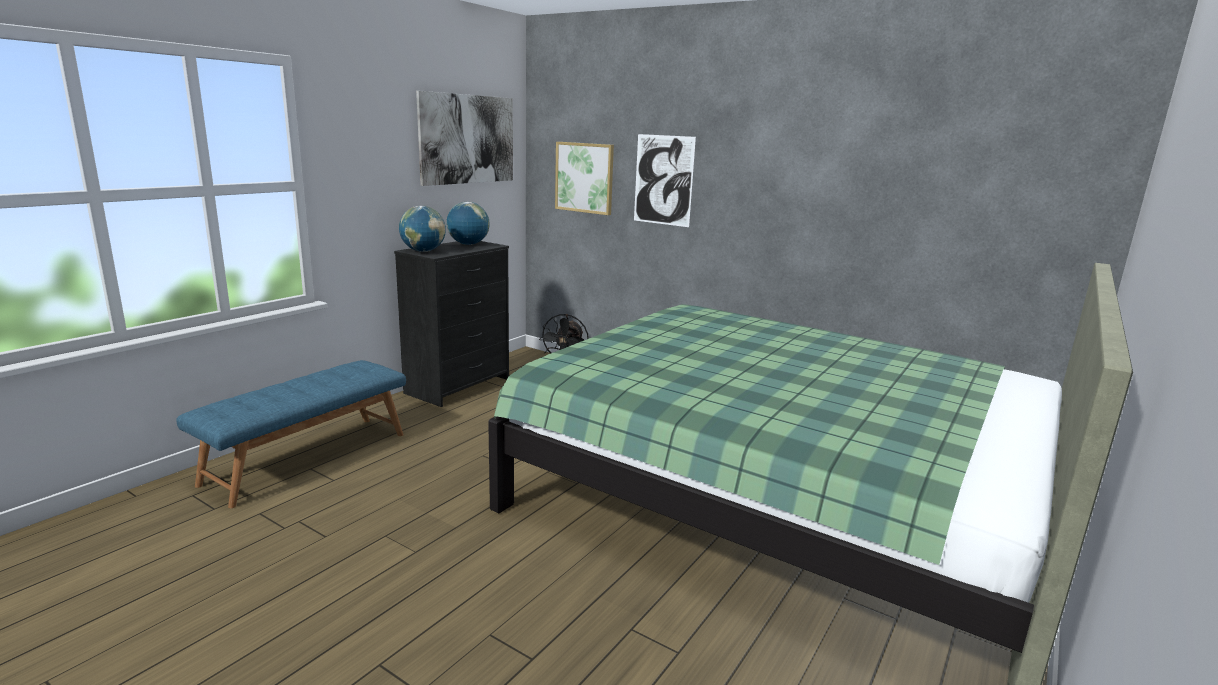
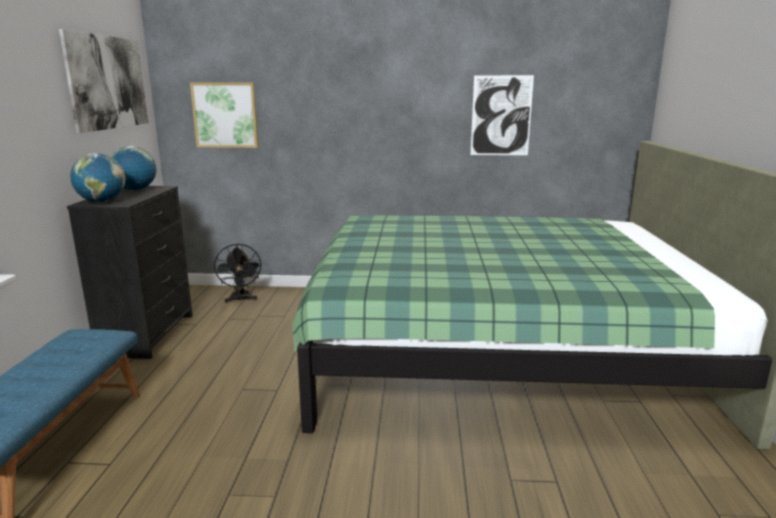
camera: 30 degrees left, 0 degrees up
(663, 180) = (309, 111): picture -> picture (501, 116)

